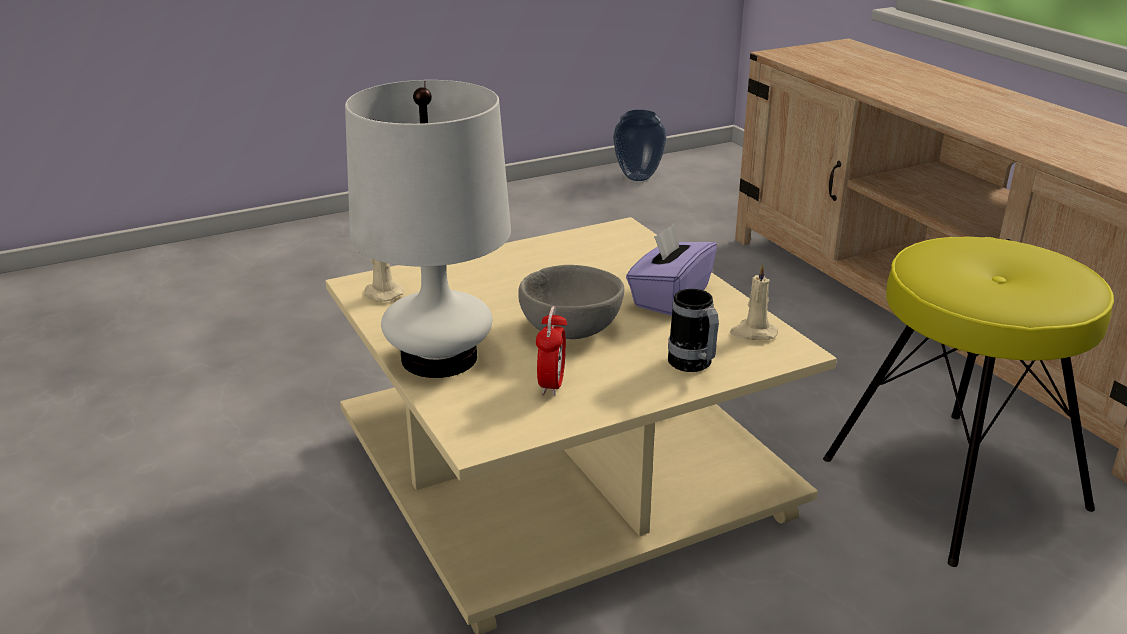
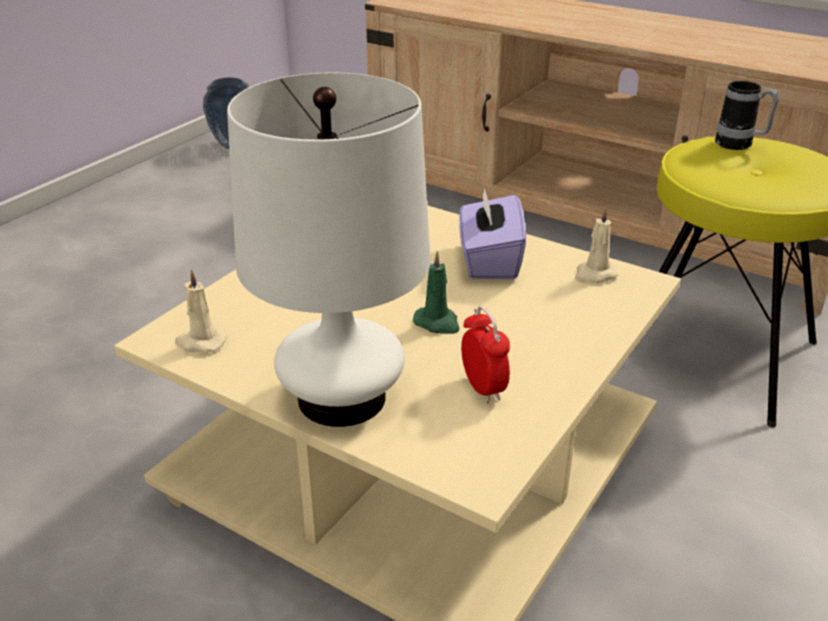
camera: 30 degrees left, 5 degrees up
(570, 330) = (437, 323): grey bowl -> green candle
(693, 366) = (584, 324): mug -> mug (740, 145)

